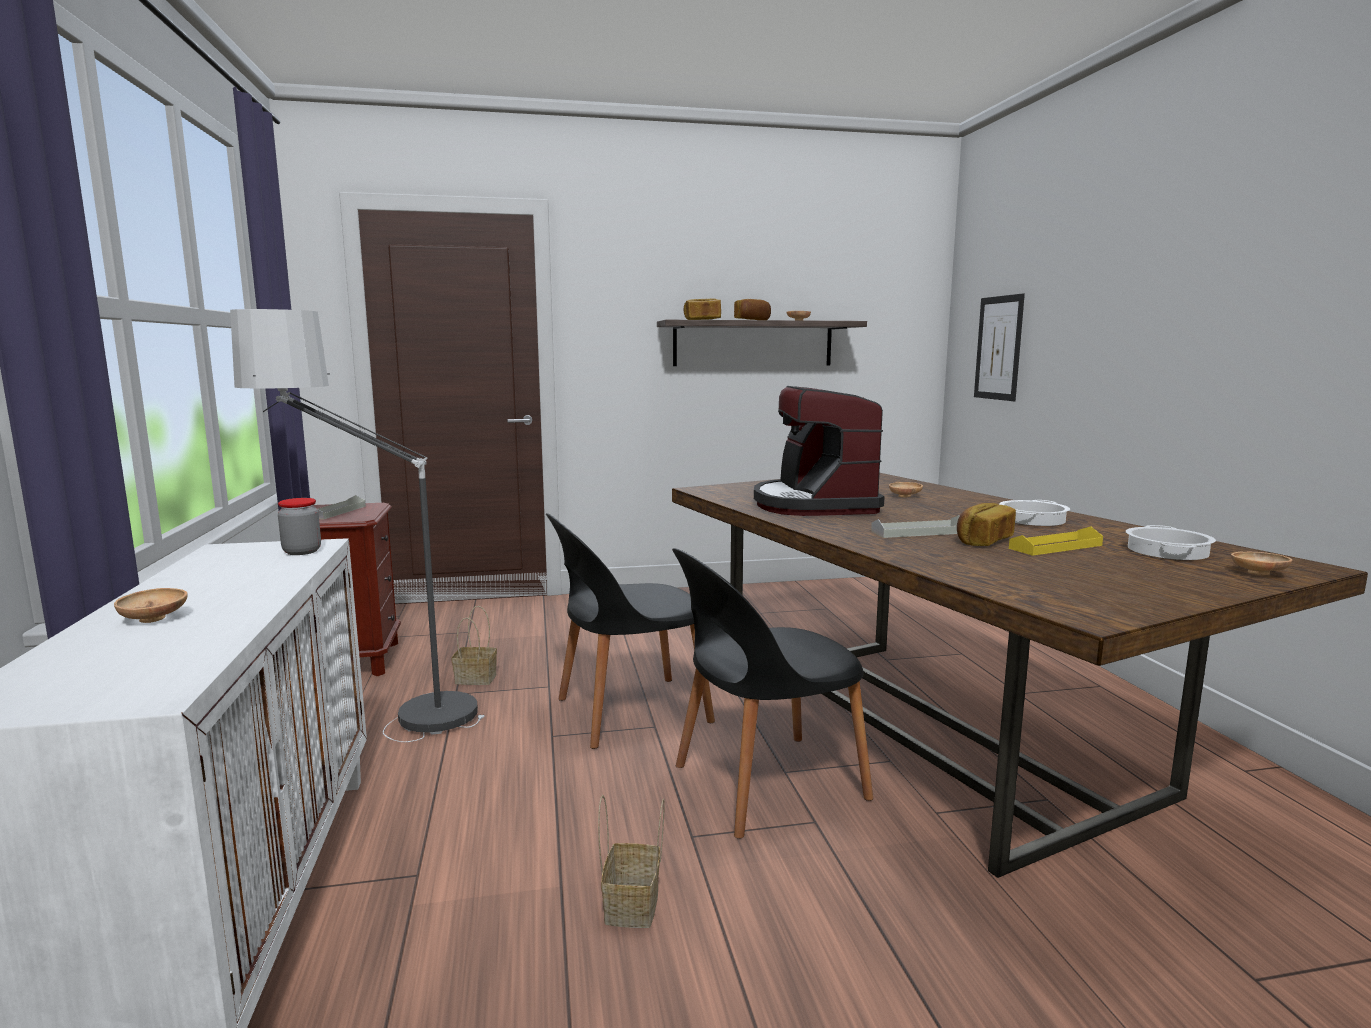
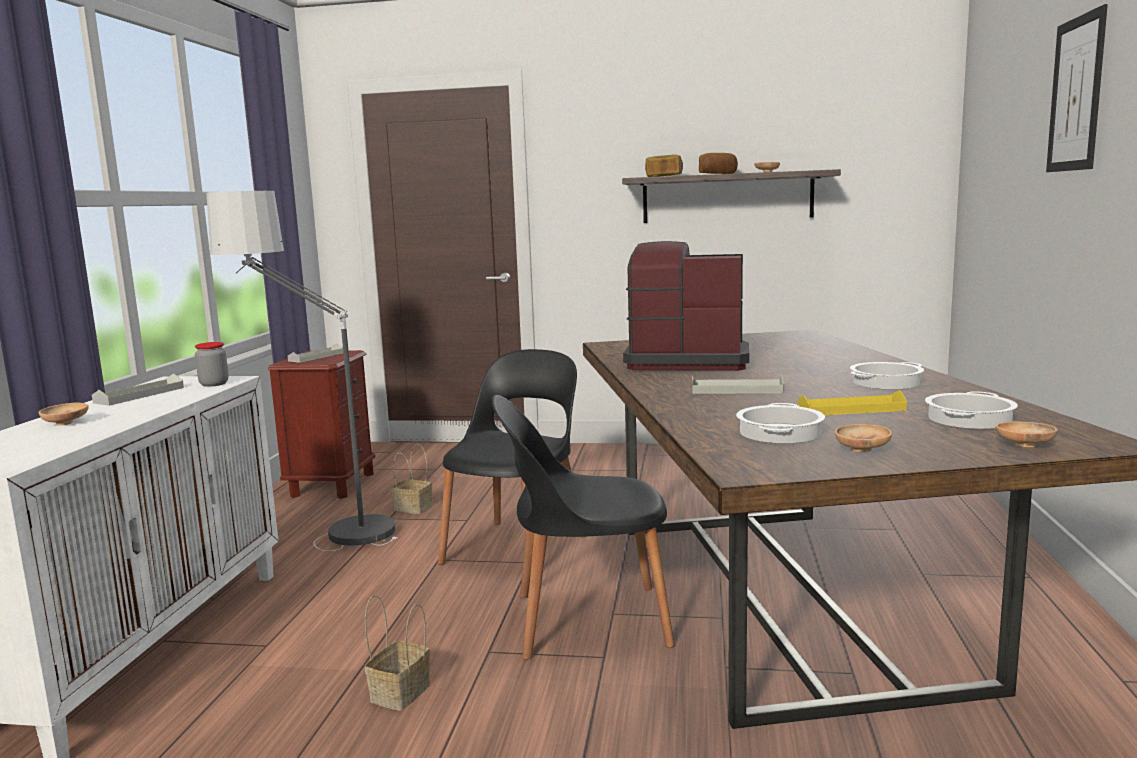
camera: 20 degrees right, 0 degrees up
(212, 571) = (139, 395): none -> grey tray
(628, 711) = (517, 547): black chair -> black chair turned 120 degrees clockwise
(814, 504) = (686, 361): coffee machine -> coffee machine turned 90 degrees clockwise
(905, 496) = (795, 356): brown bowl -> brown bowl (862, 450)
(983, 541) = (786, 400): bread -> none
(998, 348) = (990, 193): picture -> picture (1076, 94)
(1040, 574) = (778, 432): none -> cooking pot

